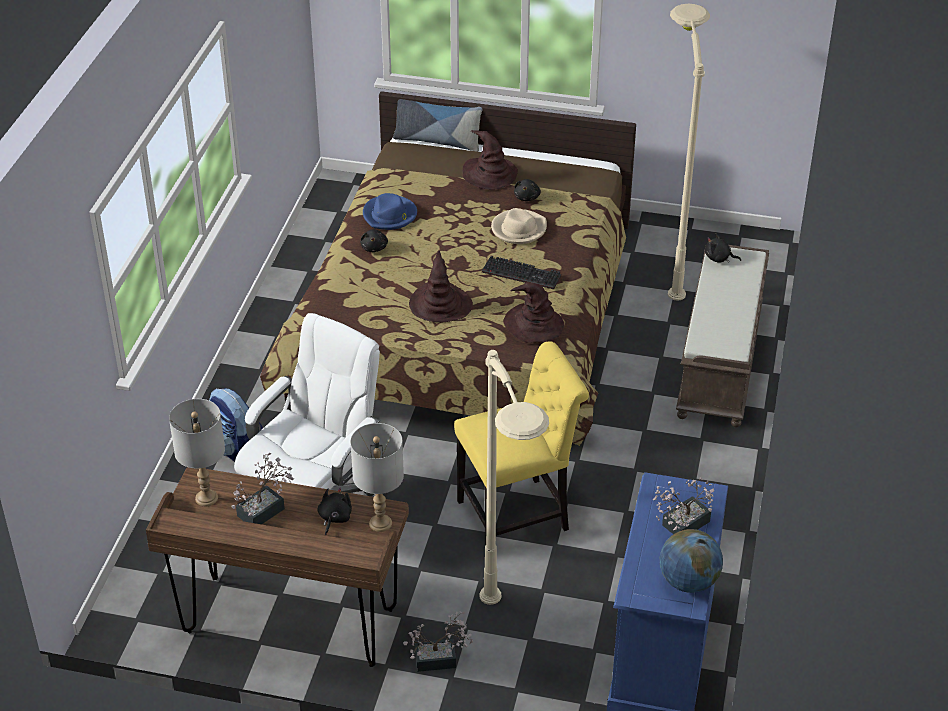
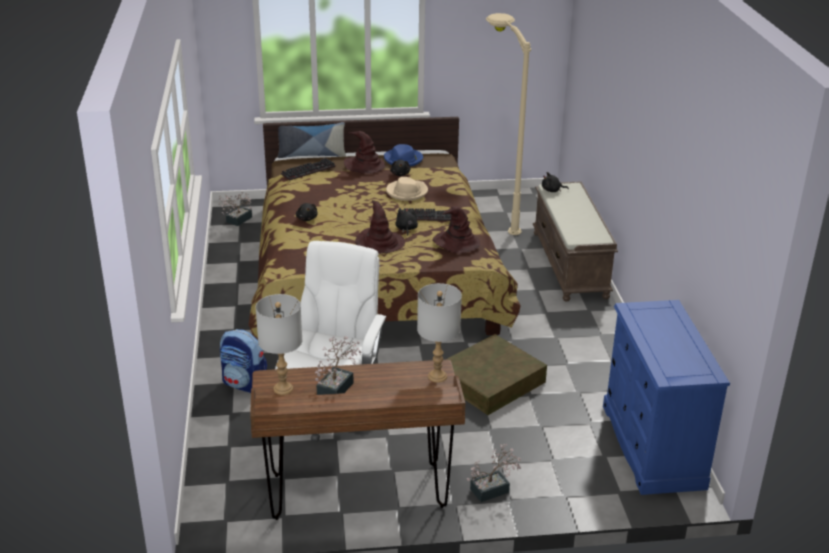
camera: 20 degrees left, 10 degrees down
(334, 518) = (398, 381): black plush toy -> black plush toy (406, 229)
(390, 215) = (306, 198): blue hat -> blue hat (403, 159)
(417, 168) = (308, 170): none -> keyboard
(508, 649) = (540, 470): beige floor lamp -> none
(519, 514) = (491, 381): yellow chair -> brown storage box
(681, 525) = (666, 329): potted plant -> potted plant (237, 221)
(688, 582) = (699, 361): globe -> none

